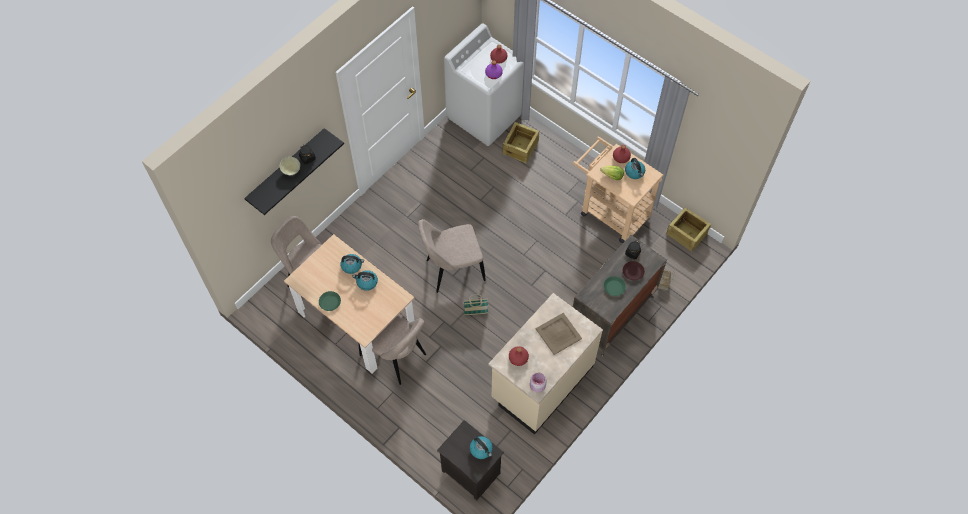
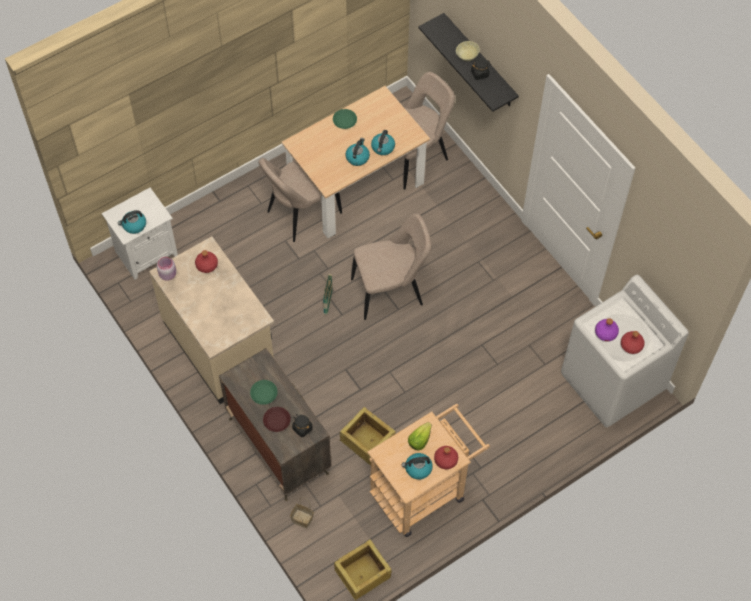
camera: 105 degrees right, 0 degrees up
(452, 271) = (390, 291): beige chair -> beige chair turned 75 degrees clockwise
(469, 472) = (147, 252): black nightstand -> white nightstand
(521, 147) = (550, 411): crate -> crate (367, 441)
(559, 334) = (220, 312): beige tray -> none

